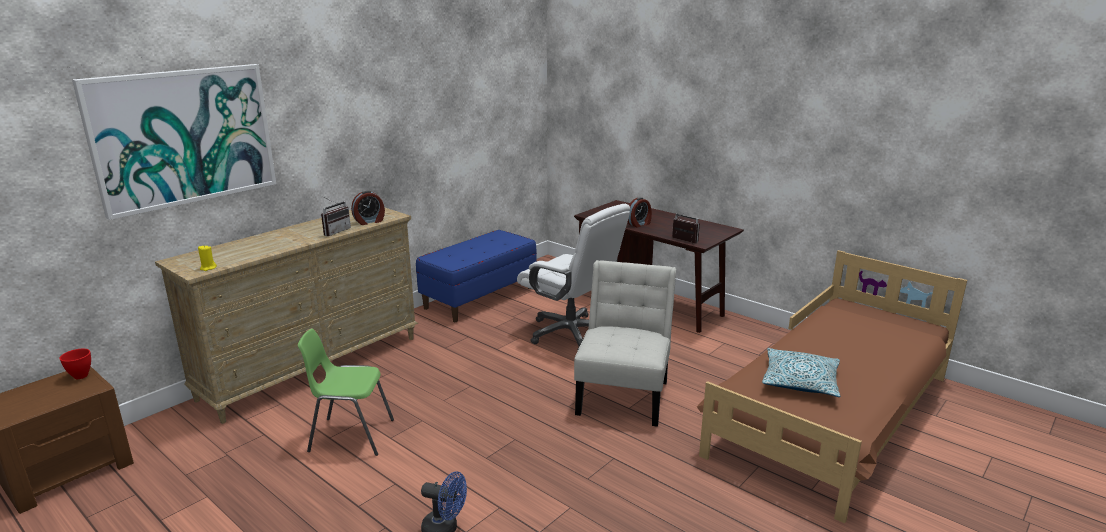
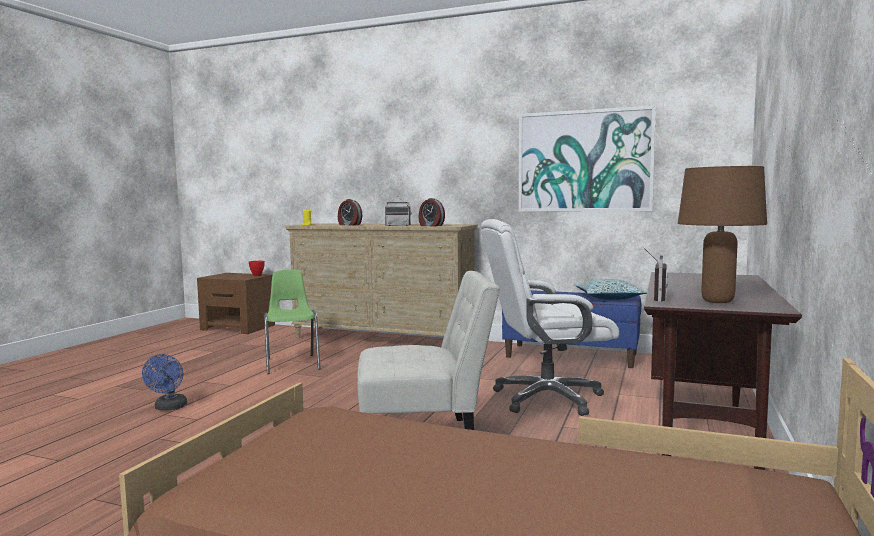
camera: 70 degrees right, 15 degrees down
(183, 137) = (342, 145): picture -> picture (584, 161)
(571, 333) = (546, 398): white office chair -> white office chair turned 60 degrees clockwise
(639, 224) = (679, 285): alarm clock -> alarm clock (349, 225)
(702, 232) = (718, 301): none -> brown table lamp
(800, 381) = (356, 447): pillow -> pillow (609, 298)

